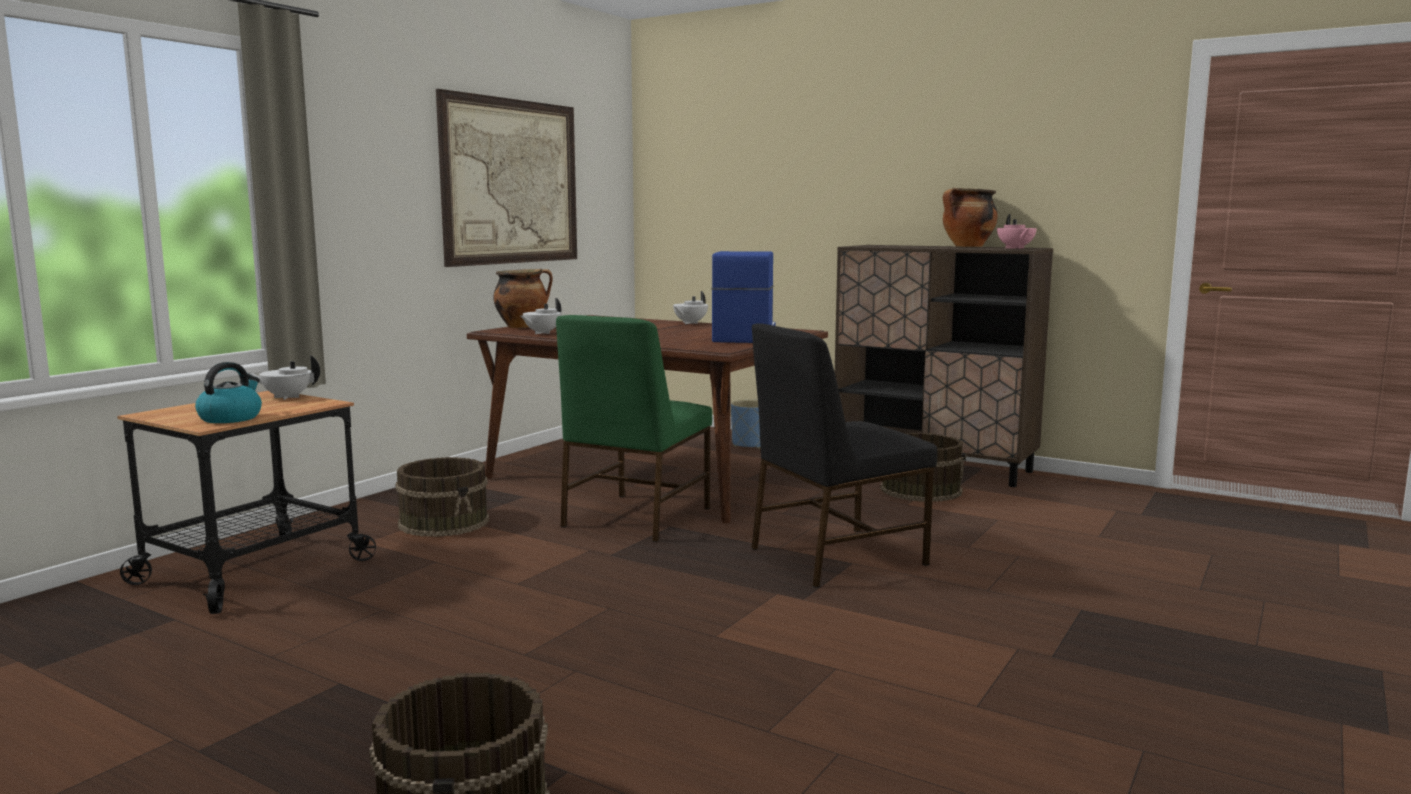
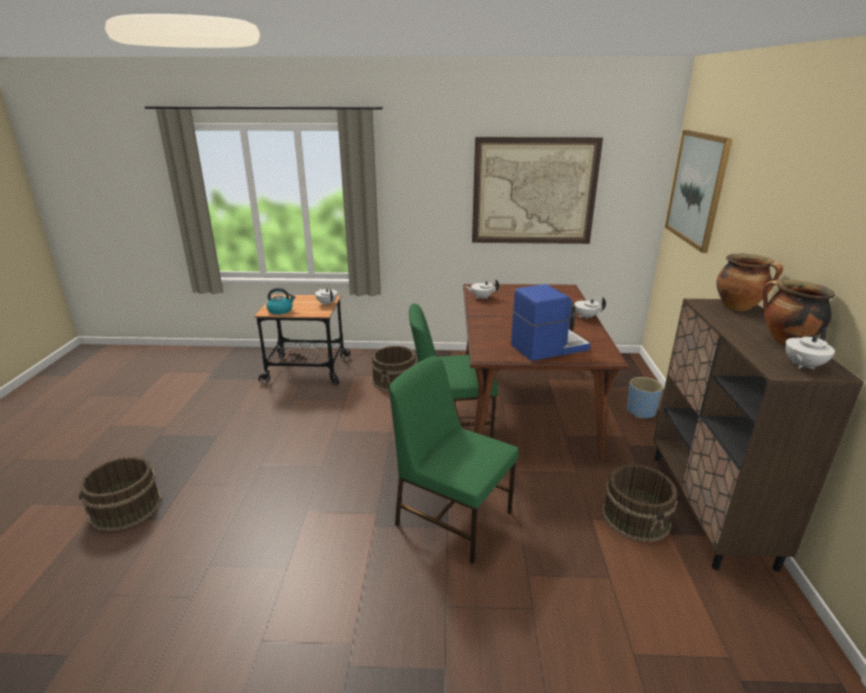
camera: 60 degrees right, 15 degrees up
(523, 326) = (499, 287): cooking pot -> cooking pot (739, 307)
(704, 164) = (697, 188): none -> picture
(834, 556) = (452, 517): black chair -> green chair
(1015, 248) = (802, 365): pink teapot -> white teapot

